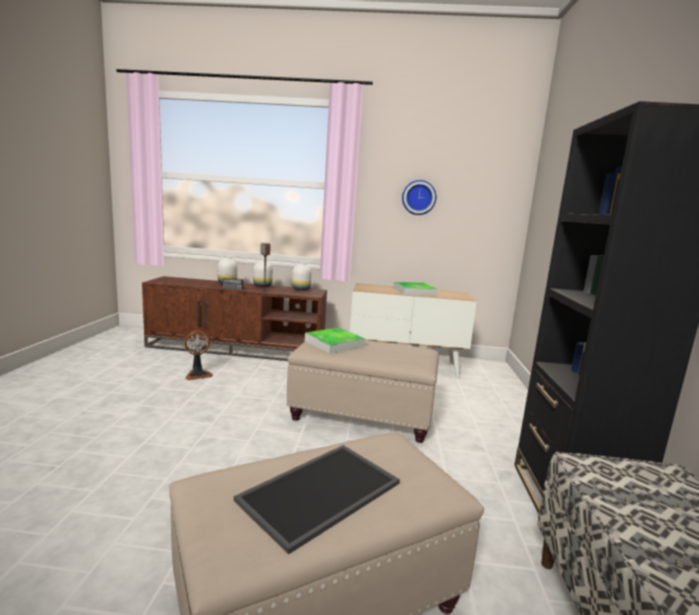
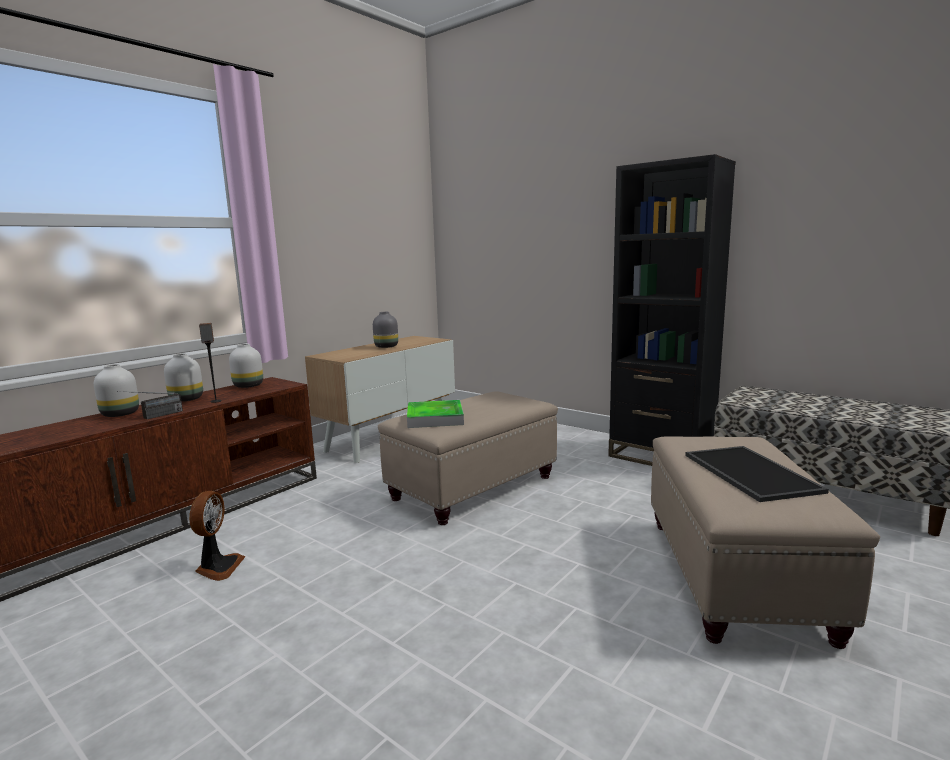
camera: 55 degrees left, 0 degrees up
(414, 291) = (385, 346): tray -> grey vase
(418, 197) = (339, 232): wall clock -> none

